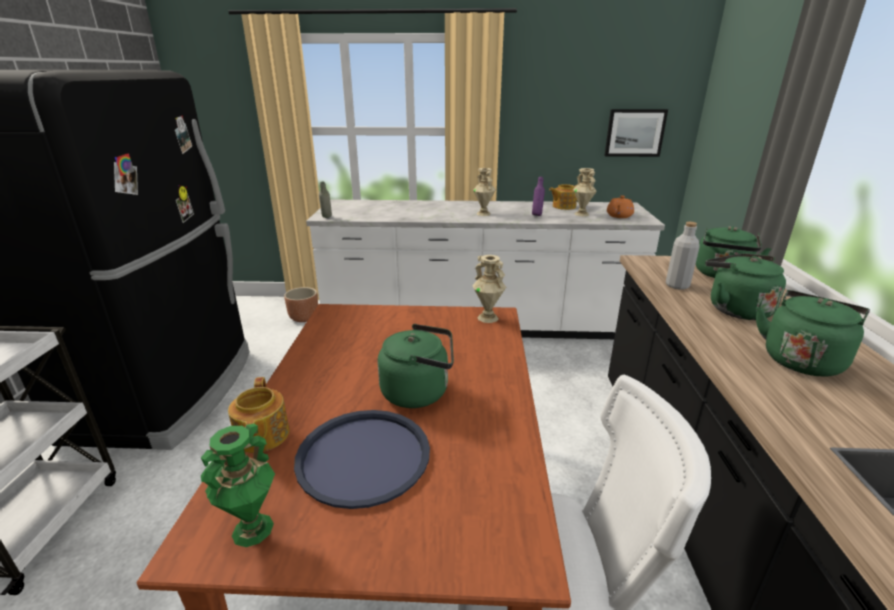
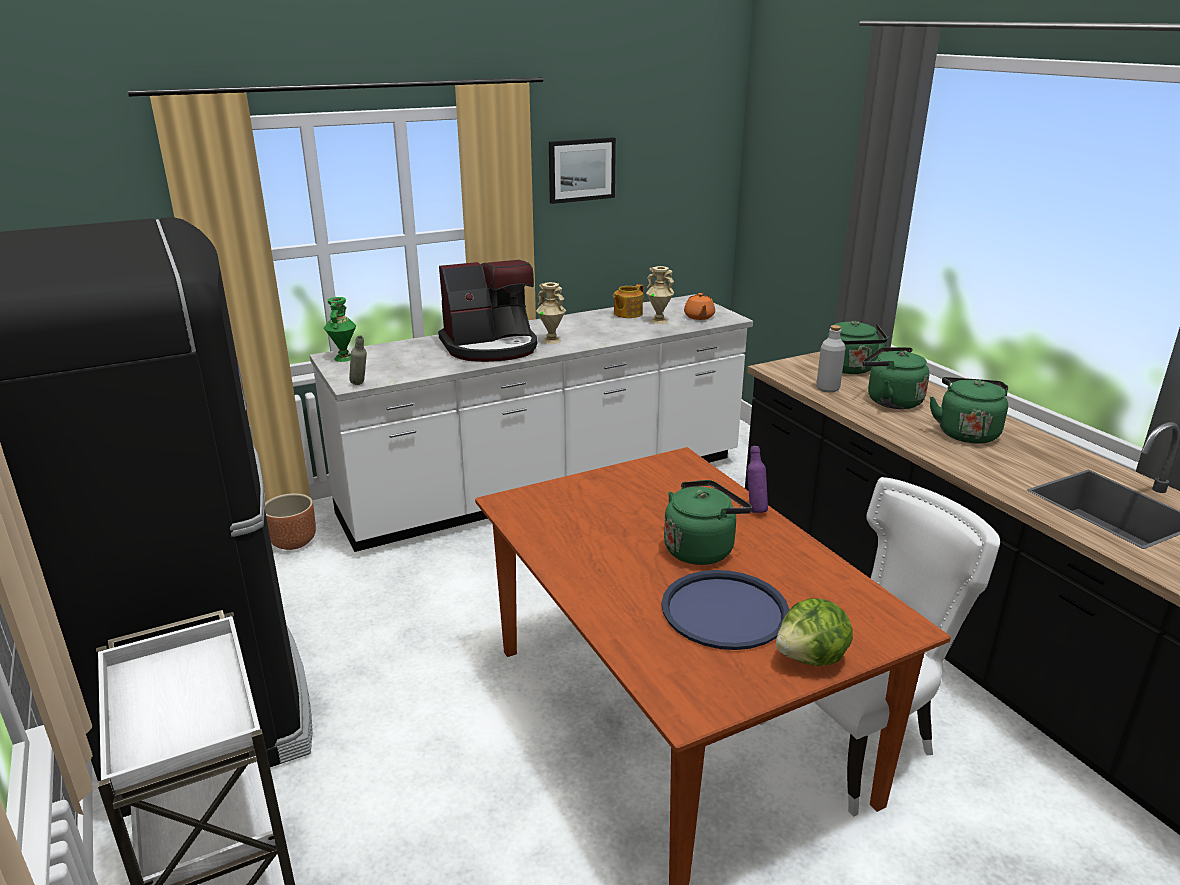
camera: 30 degrees left, 0 degrees up
(253, 530) = (713, 685): green vase -> green vase (344, 358)
(261, 436) = (618, 628): teapot -> none
(376, 548) = (812, 658): none -> lettuce
(437, 211) = (491, 347): none -> coffee machine
(488, 318) = (675, 464): beige vase -> none
(537, 215) = (613, 331): purple bottle -> purple bottle (755, 509)
(634, 133) = (677, 211): picture -> picture (581, 170)

